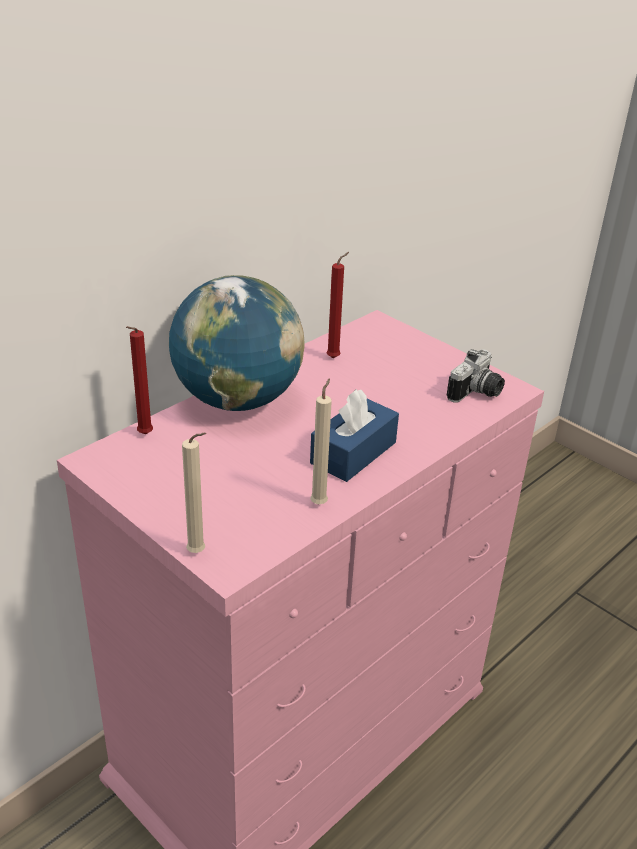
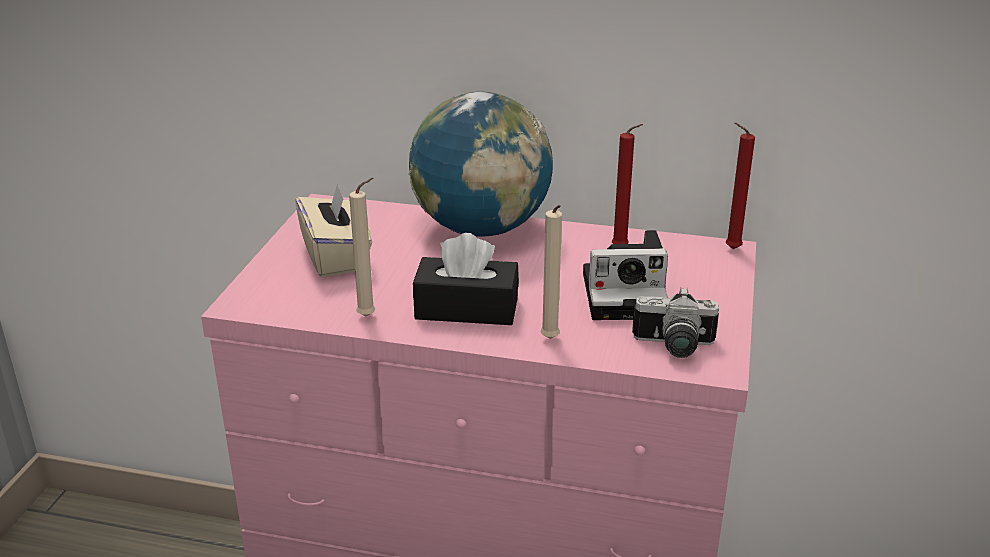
camera: 60 degrees right, 5 degrees down
(143, 435) = (379, 211): red candle -> red candle (730, 249)
(199, 553) = (247, 286): beige candle -> beige candle (550, 340)
(202, 486) = (336, 257): none -> beige tissue box
(353, 453) = (466, 309): blue tissue box -> black tissue box
(398, 381) = (627, 294): none -> camera

